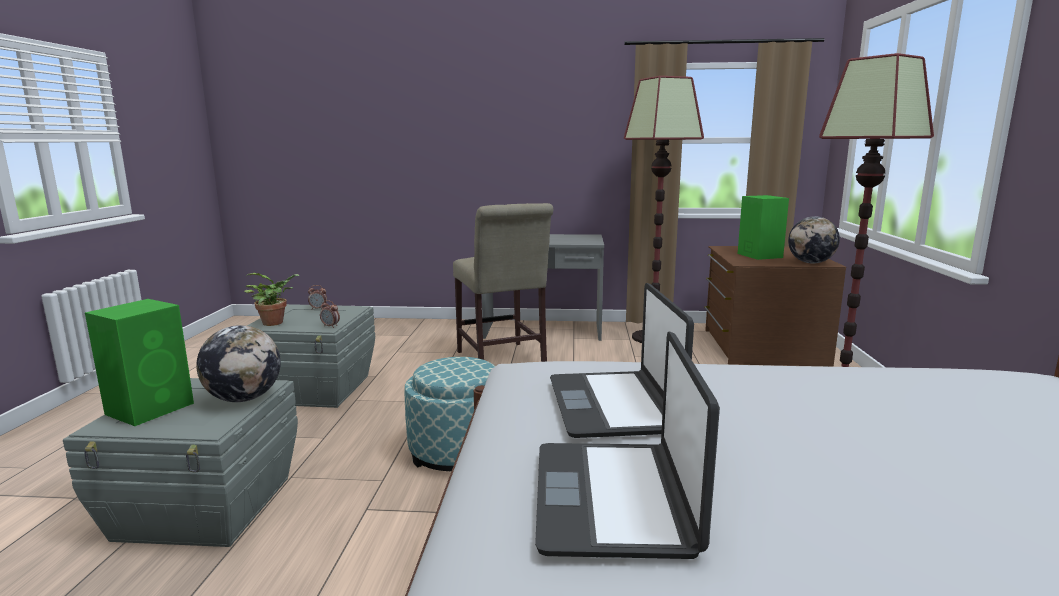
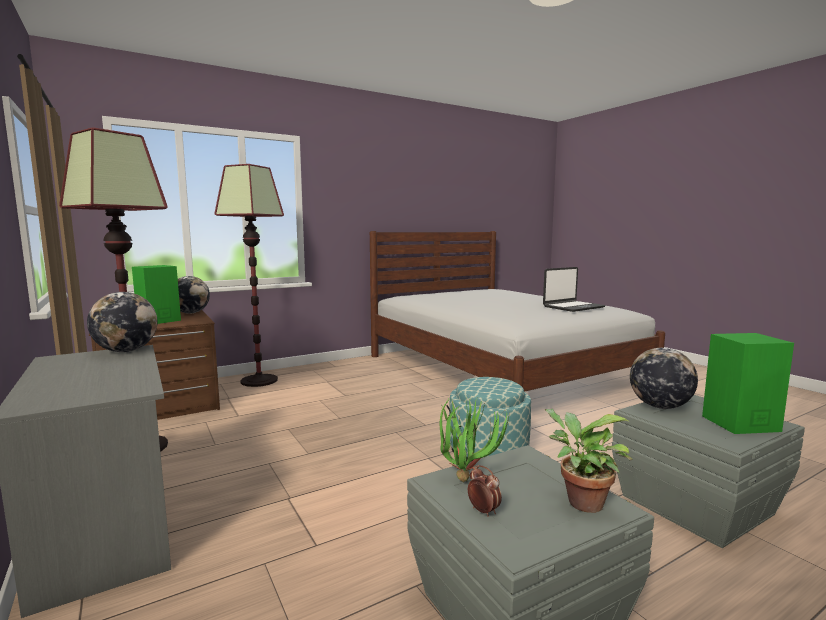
camera: 125 degrees left, 5 degrees down
(330, 326) = (519, 456): alarm clock -> none
(345, 313) = (466, 475): none -> potted plant
(502, 361) = (279, 508): beige chair -> none
(589, 241) = (126, 351): none -> globe
(614, 405) = (528, 311): laptop -> none

